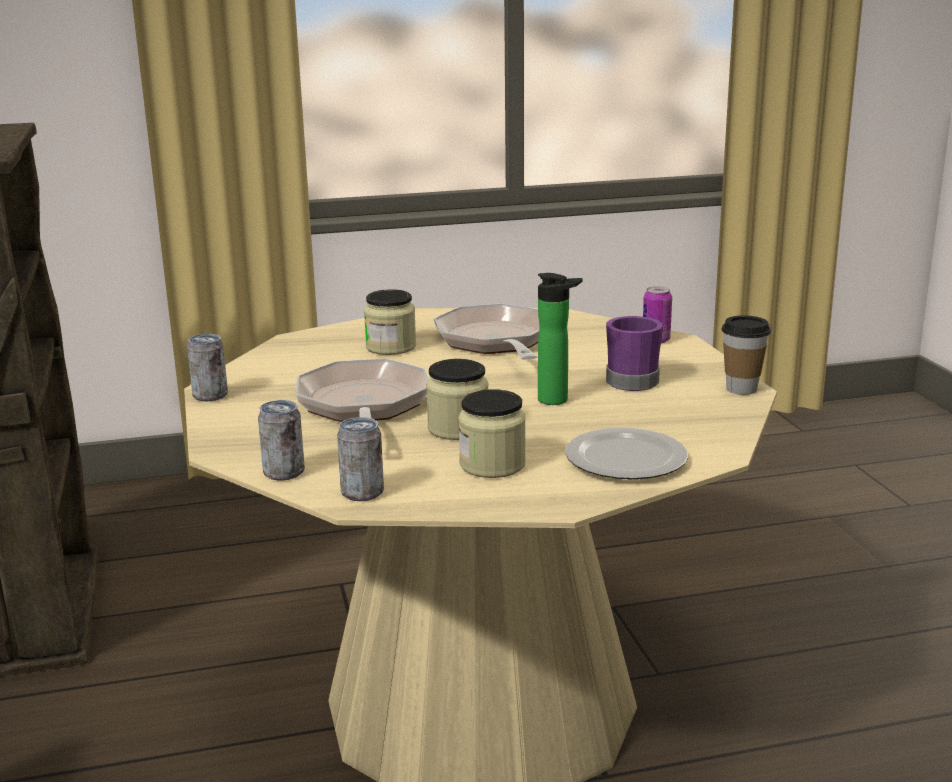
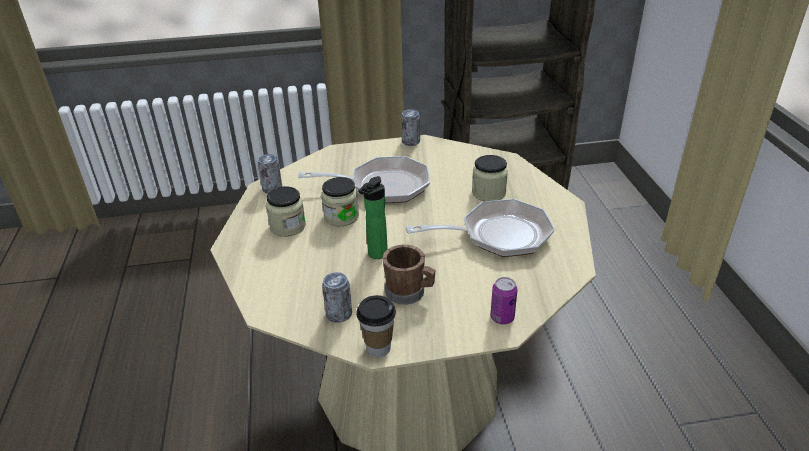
camera: 95 degrees right, 15 degrees up
(284, 473) = (304, 168): can -> can (339, 314)
(625, 458) = (276, 274): plate -> none
(633, 379) = (409, 293): purple mug -> brown mug

